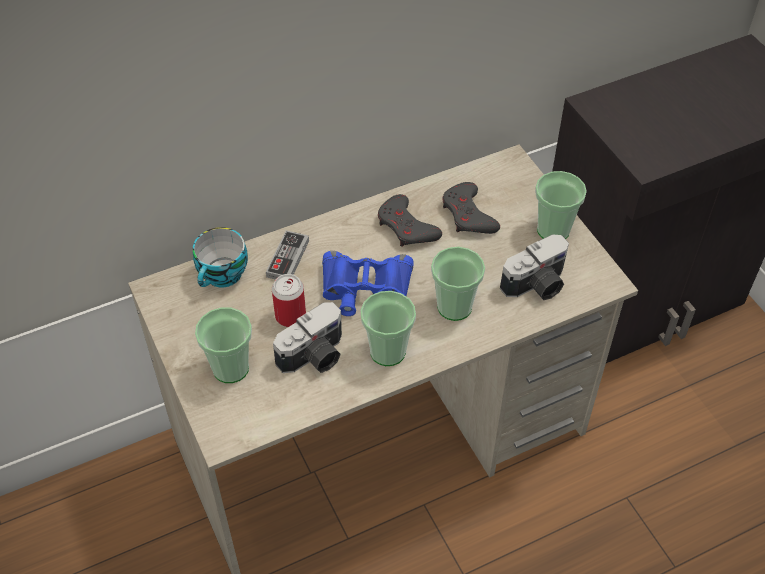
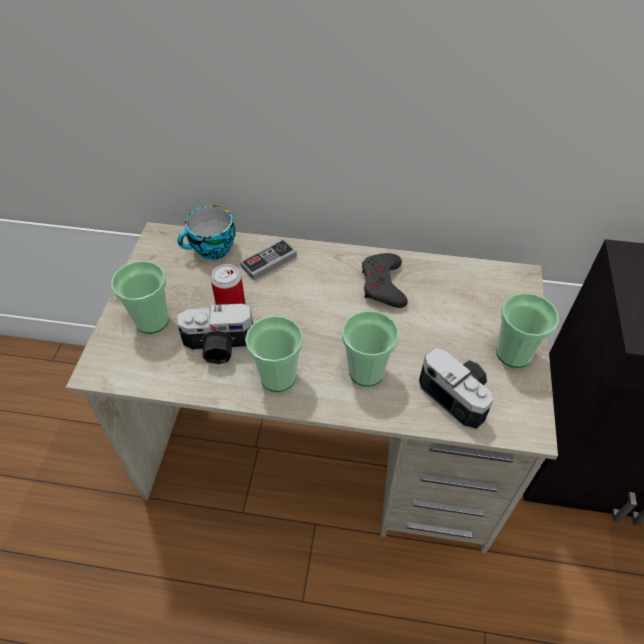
camera: 35 degrees right, 0 degrees up
(365, 290) = (305, 317): blue binoculars -> none
(468, 215) = (445, 301): grey game controller -> none
(537, 285) = (457, 395): camera -> camera turned 135 degrees counterclockwise

